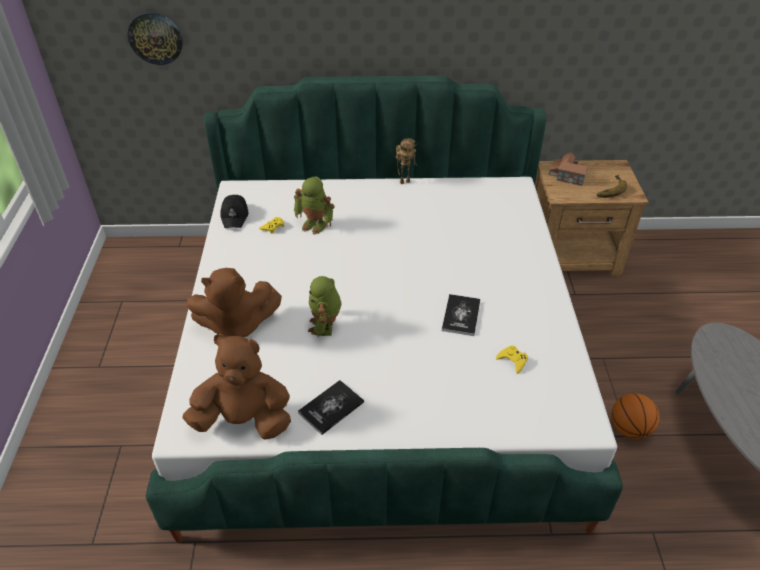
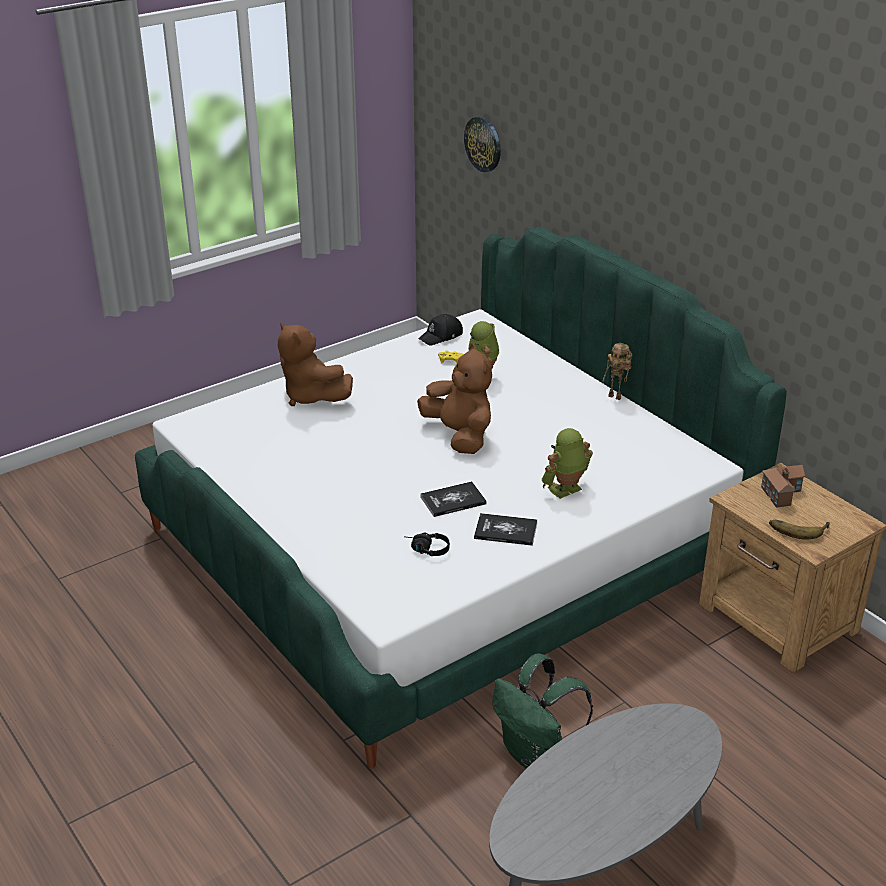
camera: 55 degrees right, 10 degrees down
(244, 420) = (219, 443): brown plush toy -> brown plush toy (460, 435)
(325, 326) = (357, 437): toy robot -> toy robot (566, 490)
(331, 408) = (270, 476): book -> book (505, 531)
(513, 360) = (425, 550): yellow game controller -> black headphones
(629, 429) = (537, 756): basketball -> green backpack

